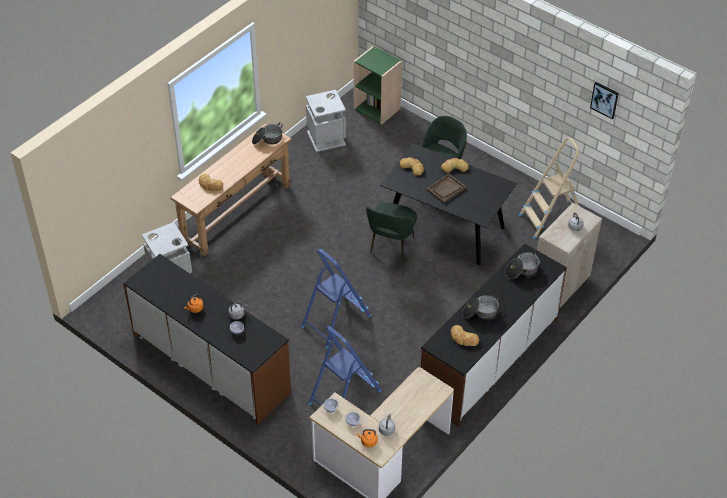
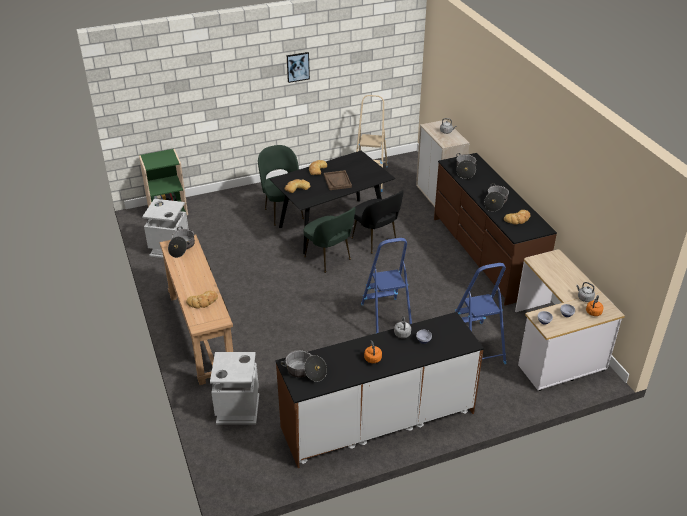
camera: 60 degrees left, 10 degrees down
(157, 275) = (305, 371): none -> cooking pot
(444, 269) = (376, 242): none -> black chair
(604, 100) = (373, 50): picture -> picture (297, 67)

